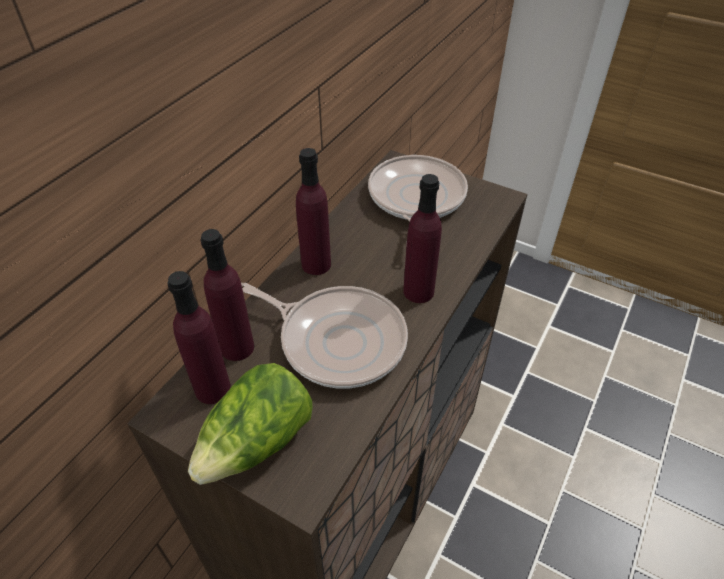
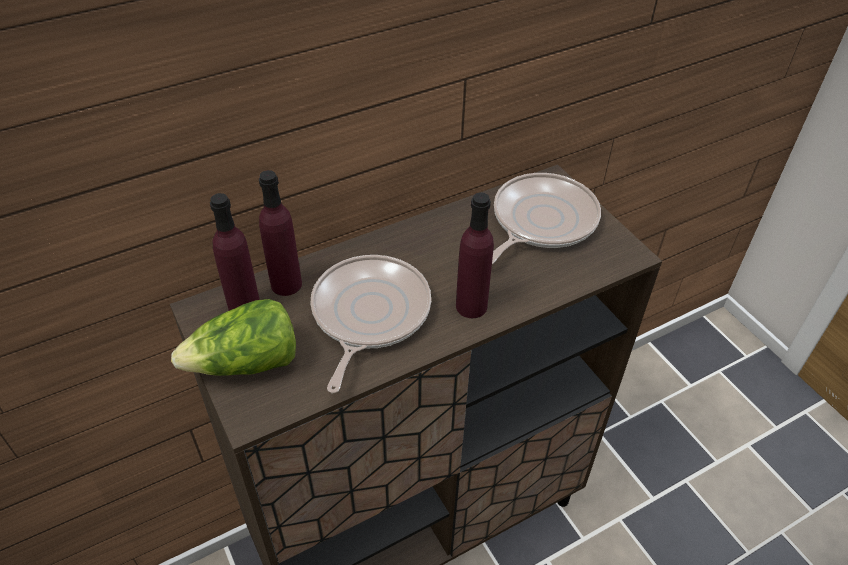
camera: 30 degrees right, 0 degrees up
(316, 264) = (401, 244): purple bottle -> none
(337, 339) = (368, 315): frying pan -> frying pan turned 135 degrees counterclockwise

